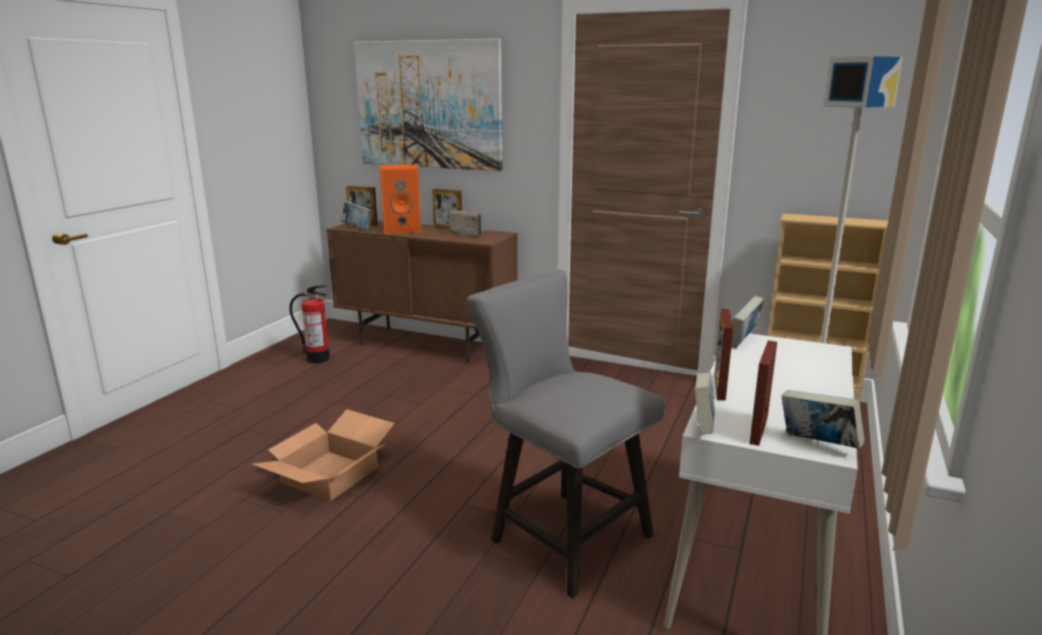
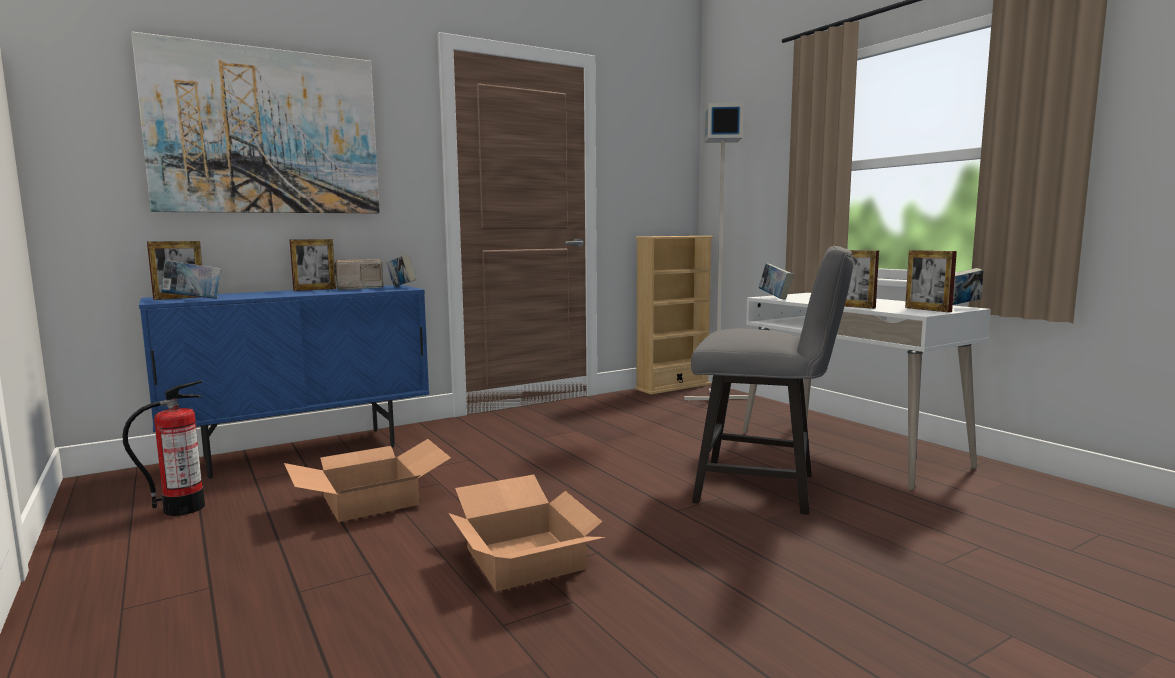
camera: 55 degrees left, 10 degrees down
(374, 395) = (371, 499): none -> cardboard box
(403, 229) = (262, 294): orange speaker -> none
(426, 345) = (302, 452): brown cabinet -> blue cabinet
(561, 534) = (766, 488): grey chair -> grey chair turned 150 degrees counterclockwise
(702, 427) = (916, 313): book -> book (401, 287)

